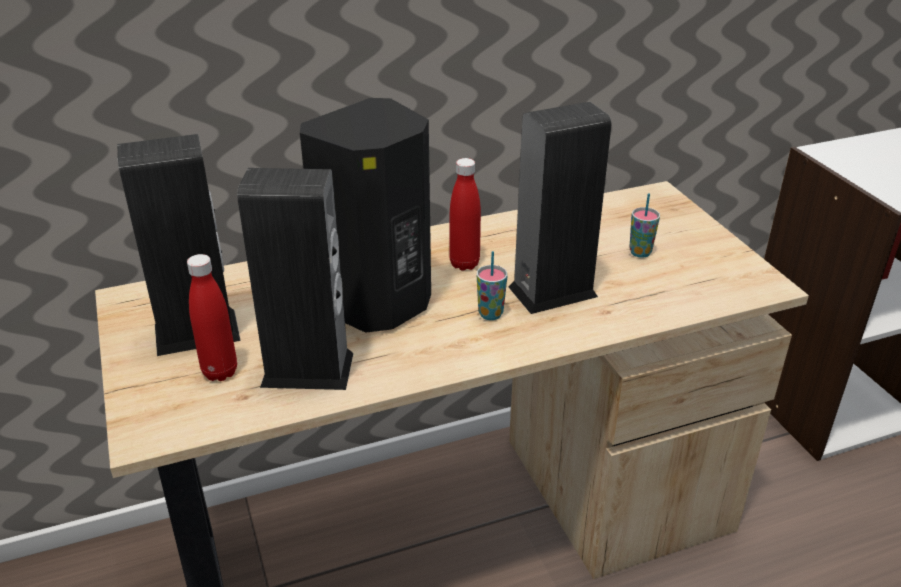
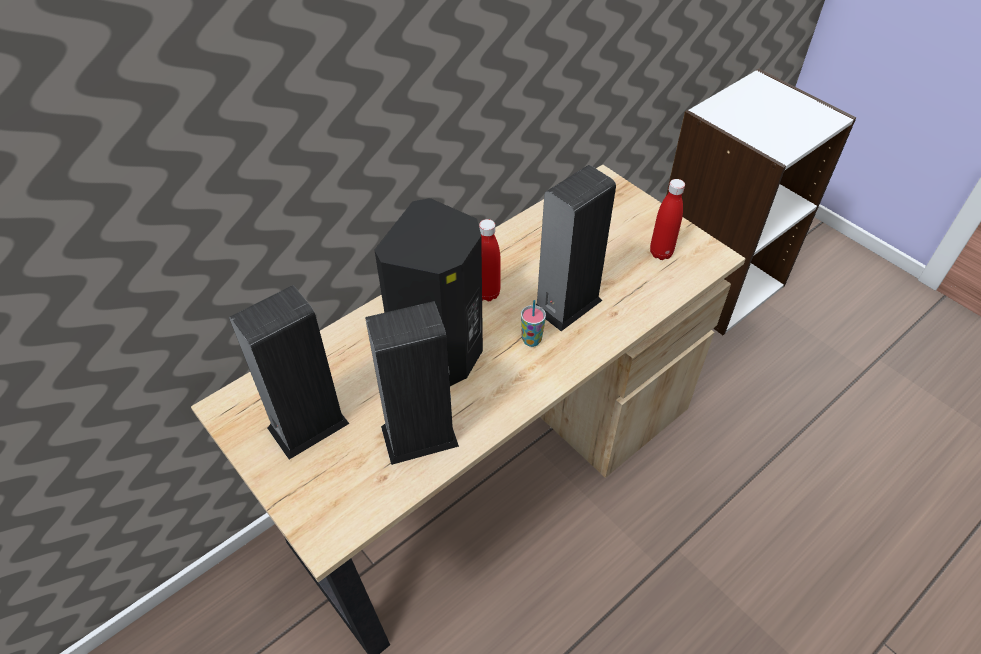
camera: 20 degrees left, 15 degrees up
(220, 372) = (350, 459): red bottle -> red bottle (660, 253)
(640, 252) = (614, 247): cup -> none

